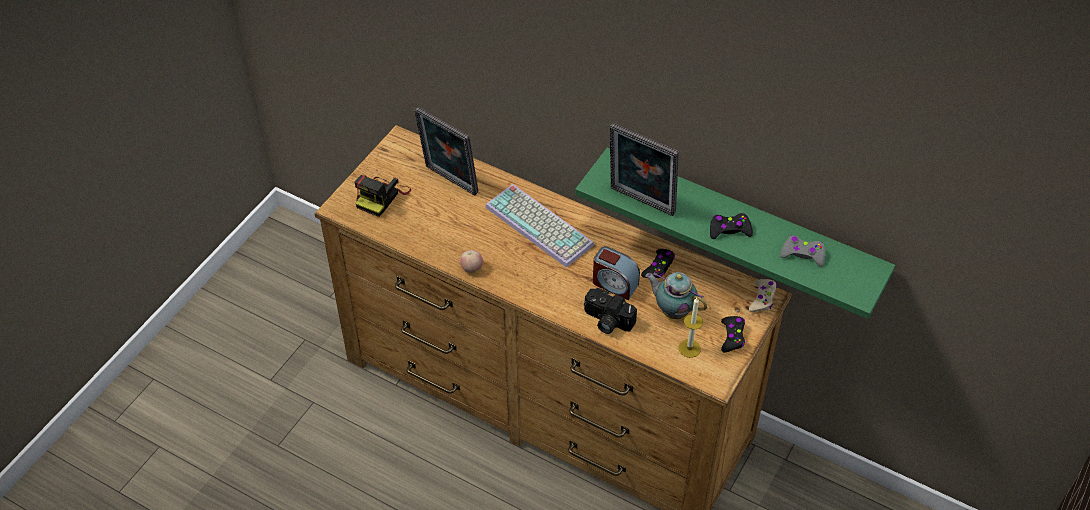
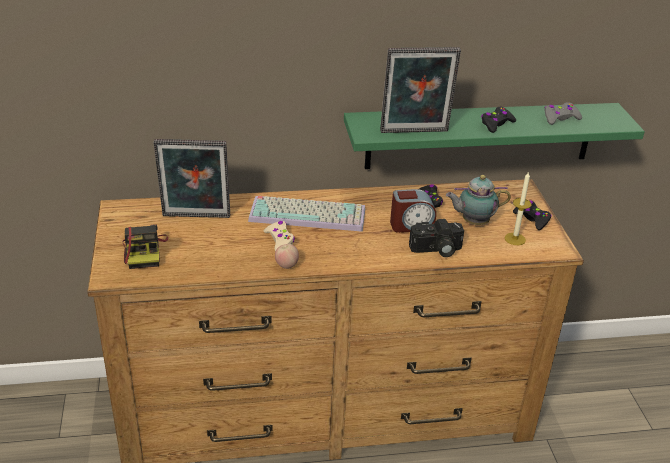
camera: 40 degrees left, 15 degrees down
(762, 299) = (520, 189): beige game controller -> beige game controller (279, 240)

